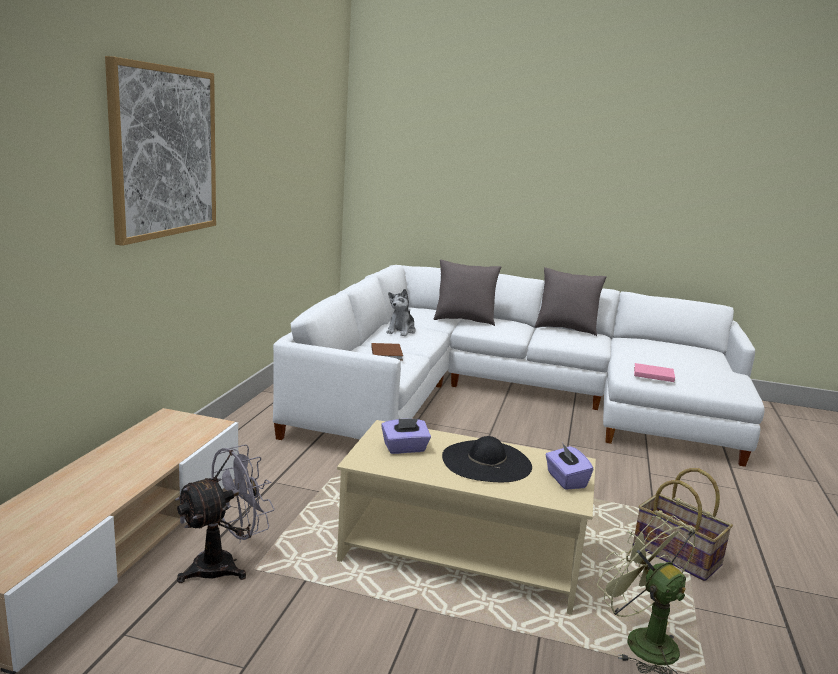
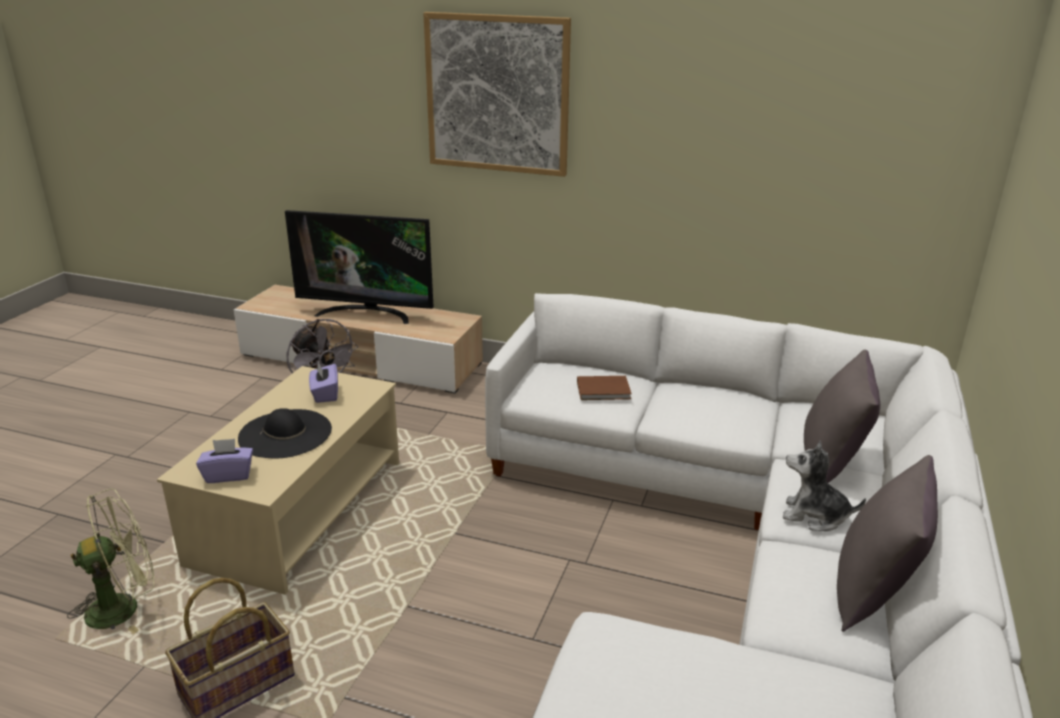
camera: 95 degrees right, 10 degrees up
(113, 470) = (367, 313): none -> television
(401, 331) = (714, 402): plush toy -> plush toy (814, 516)
(652, 374) = (603, 661): pink book -> none

